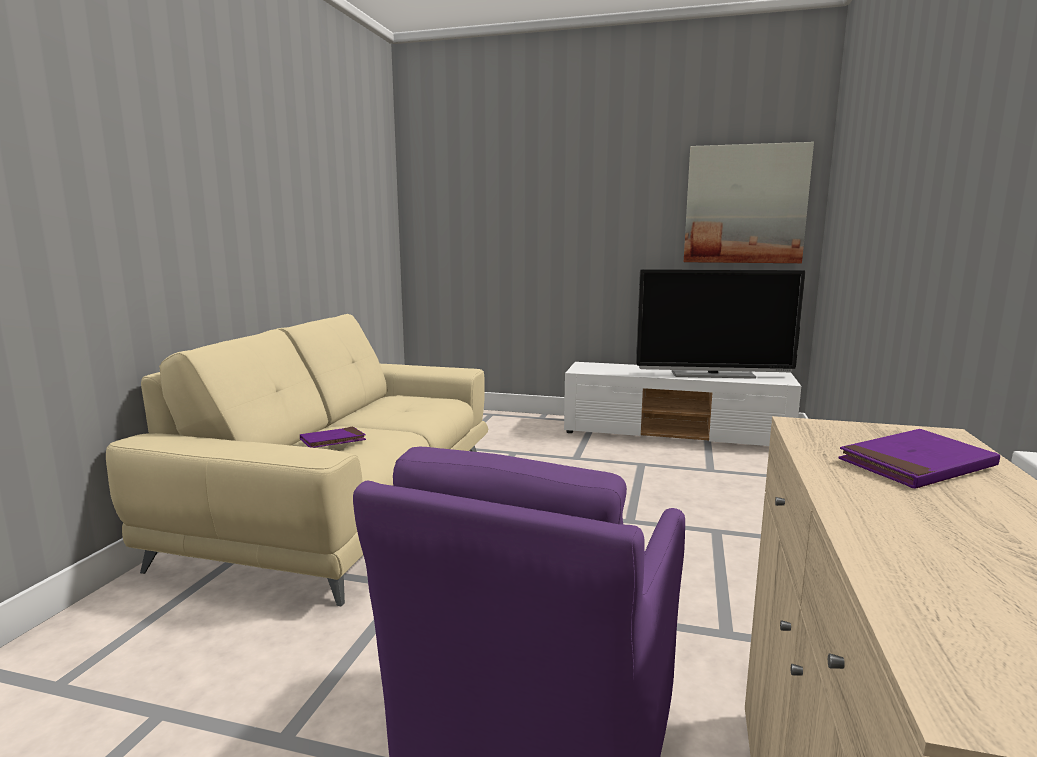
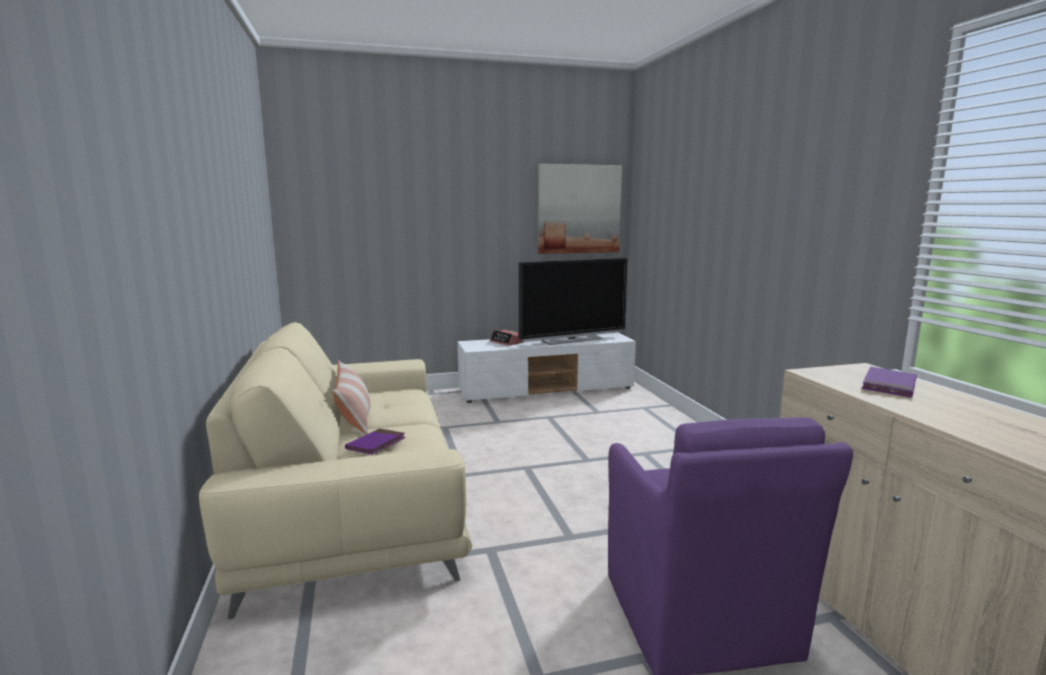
camera: 30 degrees left, 0 degrees up
(359, 414) = (354, 416): none -> pillow
(628, 368) = (507, 342): none -> alarm clock

